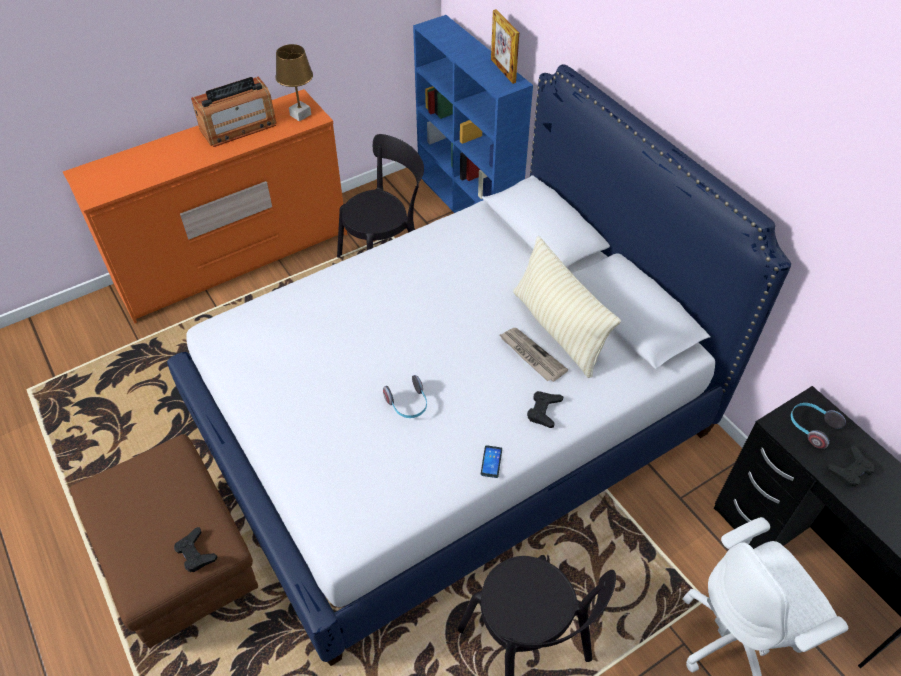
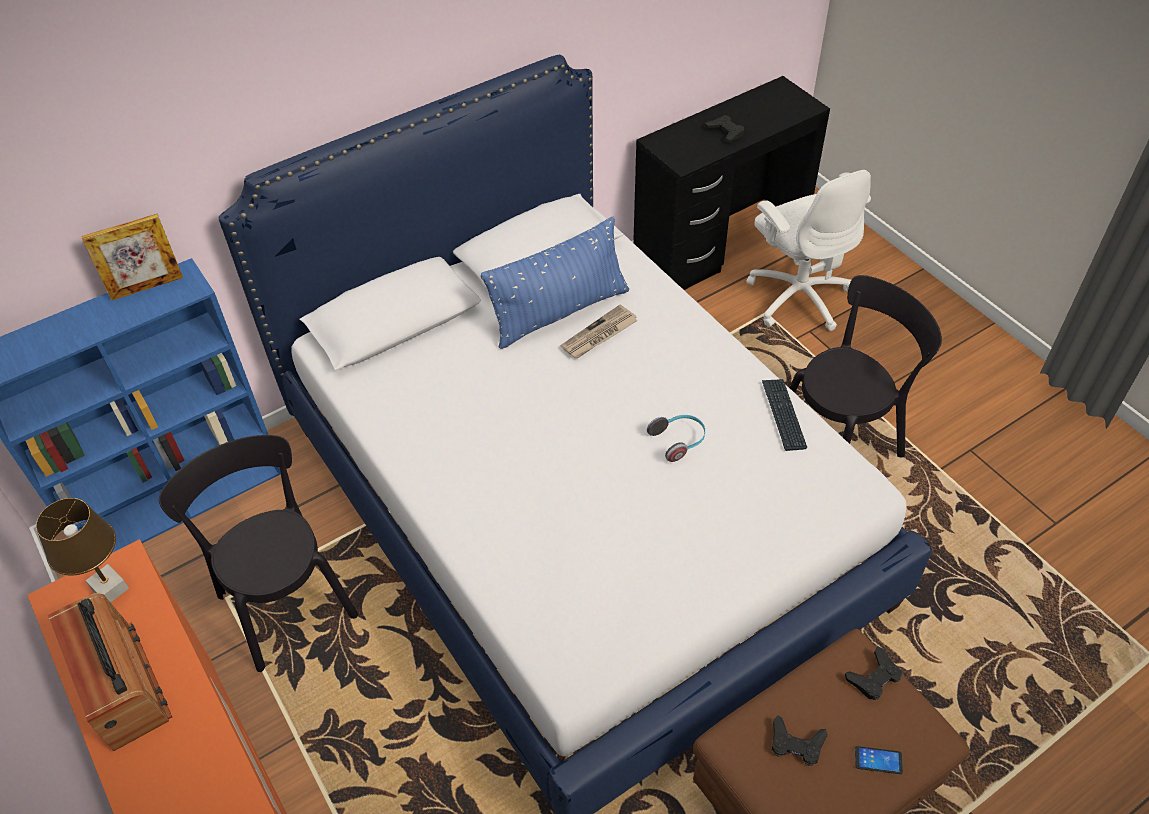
camera: 90 degrees left, 0 degrees up
(432, 486) = (783, 415): none -> keyboard
(491, 462) = (745, 368): phone -> phone (878, 760)
(544, 411) = (674, 326): black game controller -> black game controller (796, 744)
(558, 329) = (559, 312): beige pillow -> blue pillow
(811, 427) = (684, 146): headphones -> none

